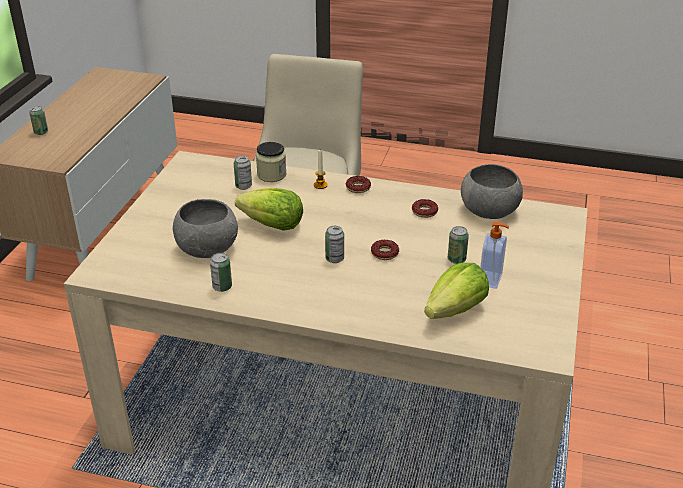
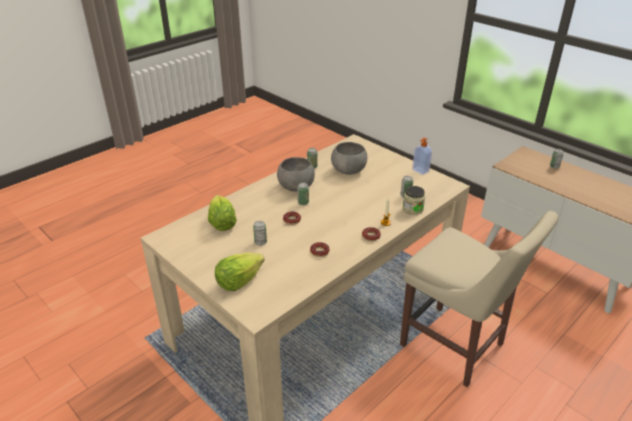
camera: 120 degrees right, 0 degrees up
(273, 225) = (353, 193): lettuce -> lettuce (238, 281)
(488, 211) = (295, 280): grey bowl -> grey bowl (296, 186)
(491, 280) = (230, 246): soap dispenser -> soap dispenser (420, 171)

